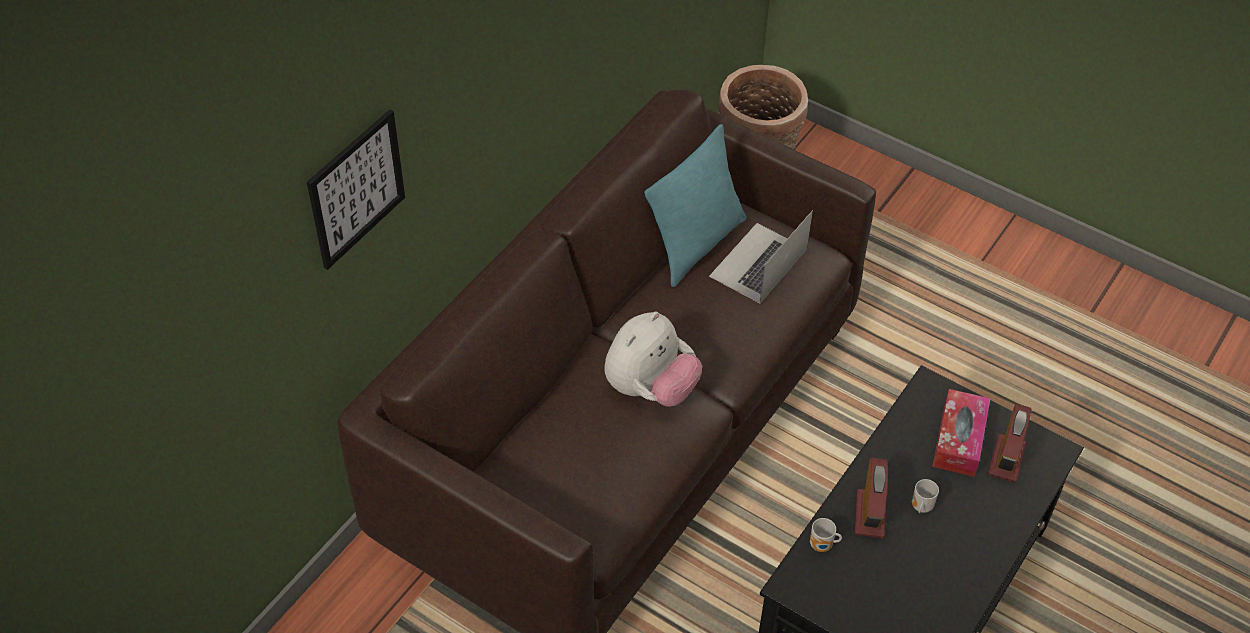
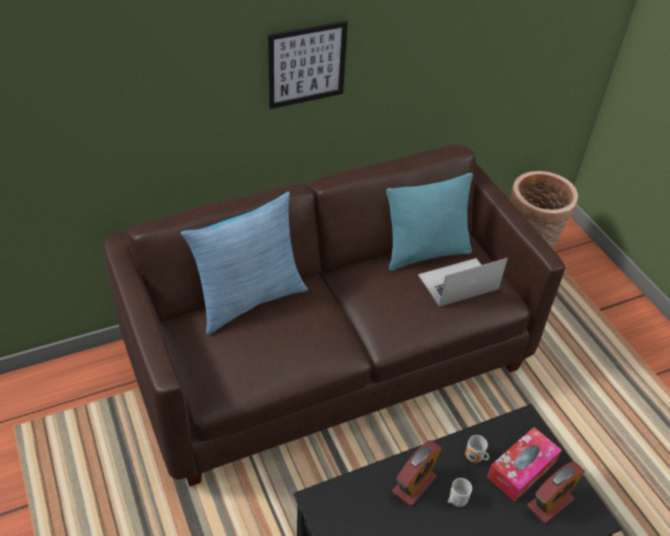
camera: 30 degrees right, 5 degrees down
(356, 189) = (145, 72): picture -> picture (306, 64)
(543, 405) = (248, 299): none -> pillow
(650, 389) = (322, 322): plush toy -> none
(822, 546) = (362, 487): mug -> mug (474, 458)

